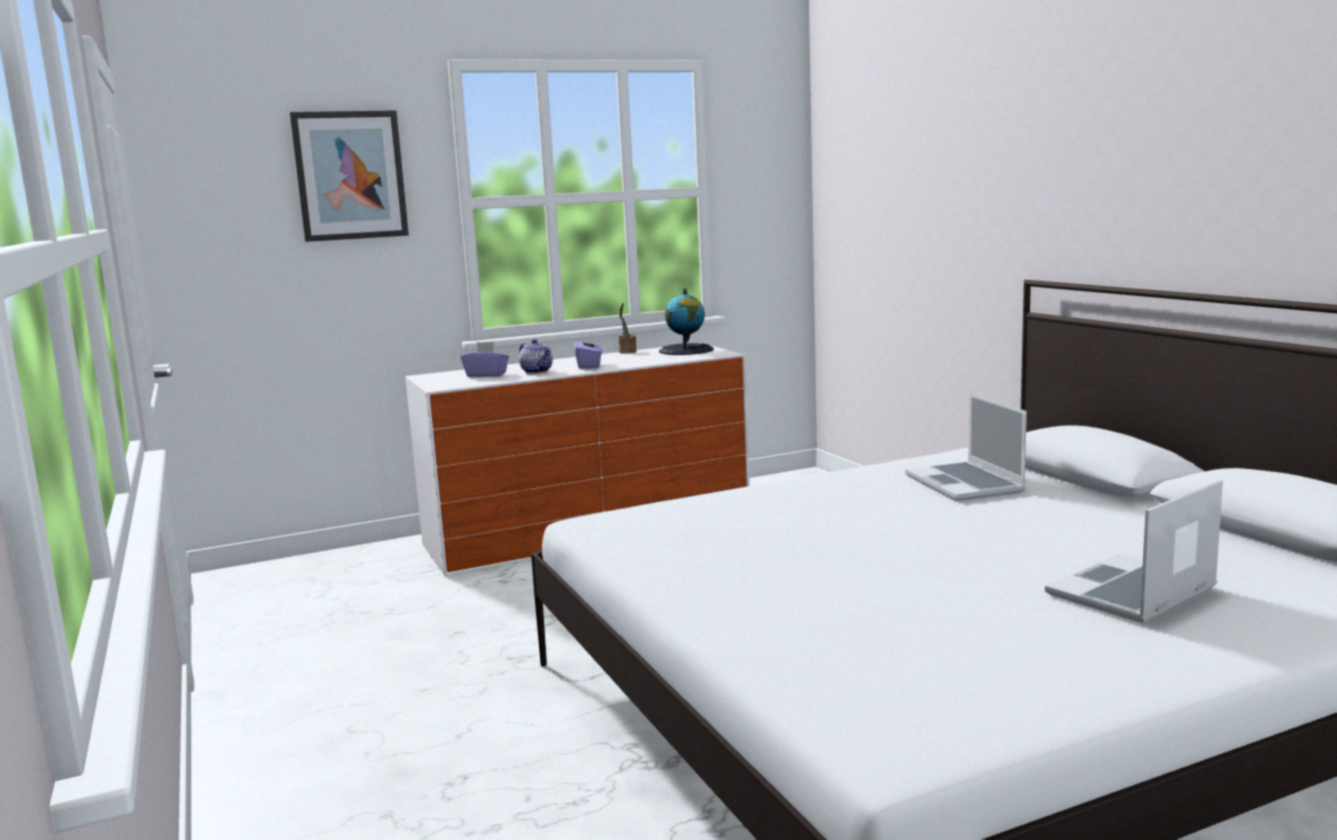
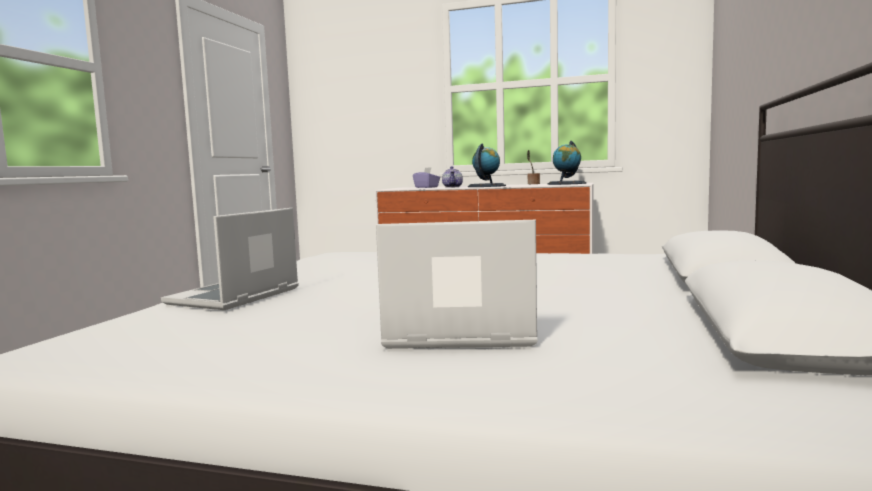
camera: 40 degrees right, 5 degrees down
(350, 175) = (386, 75): picture -> none
(589, 366) = (486, 186): purple tissue box -> globe
(966, 484) = (591, 266): laptop -> laptop (234, 297)

